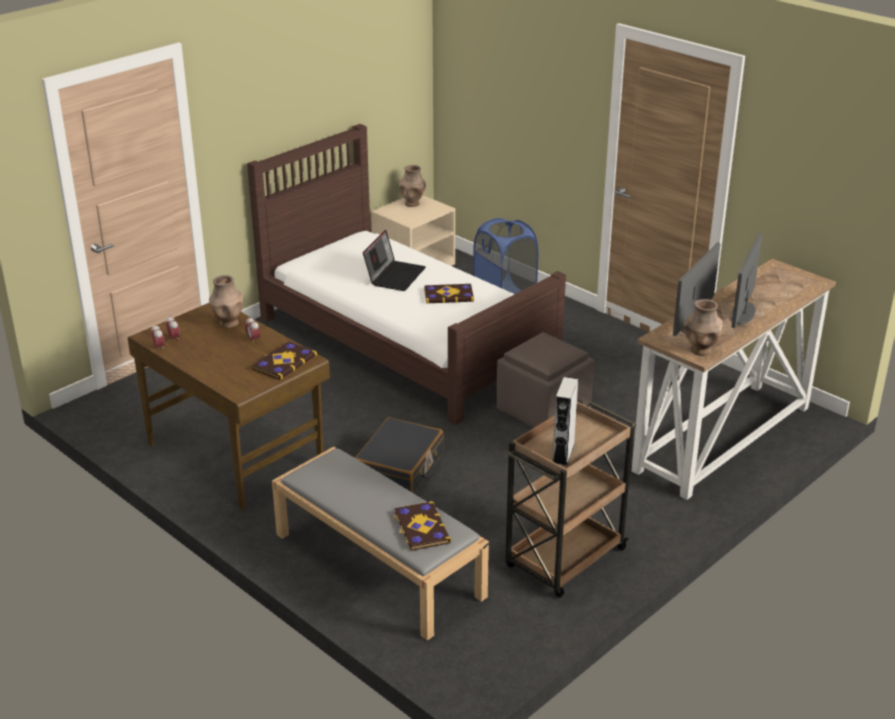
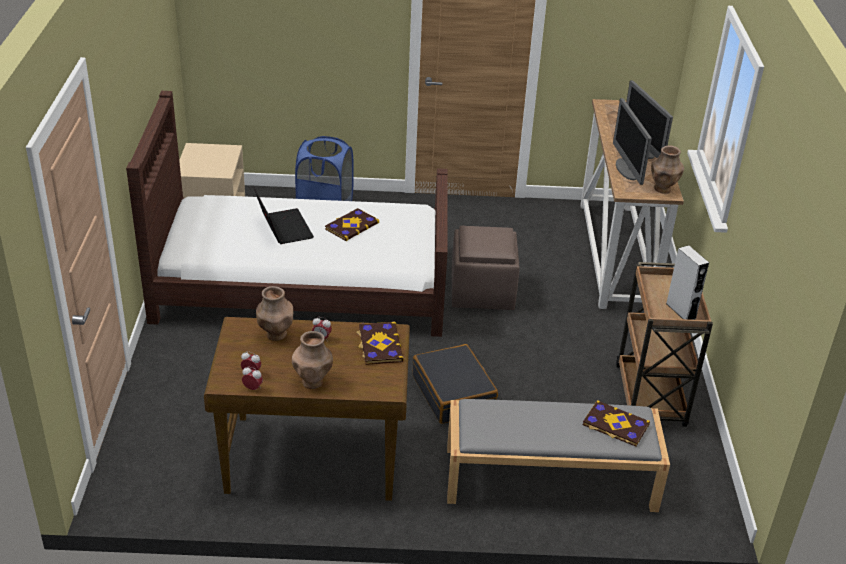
camera: 45 degrees left, 5 degrees up
(412, 204) = (200, 155): brown vase -> brown vase (312, 381)

